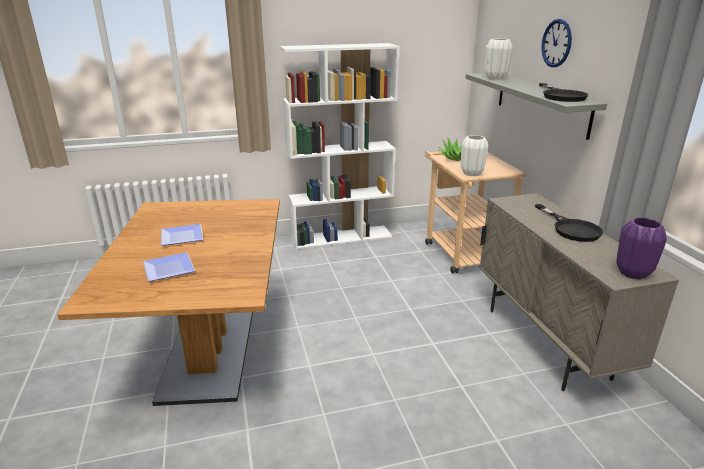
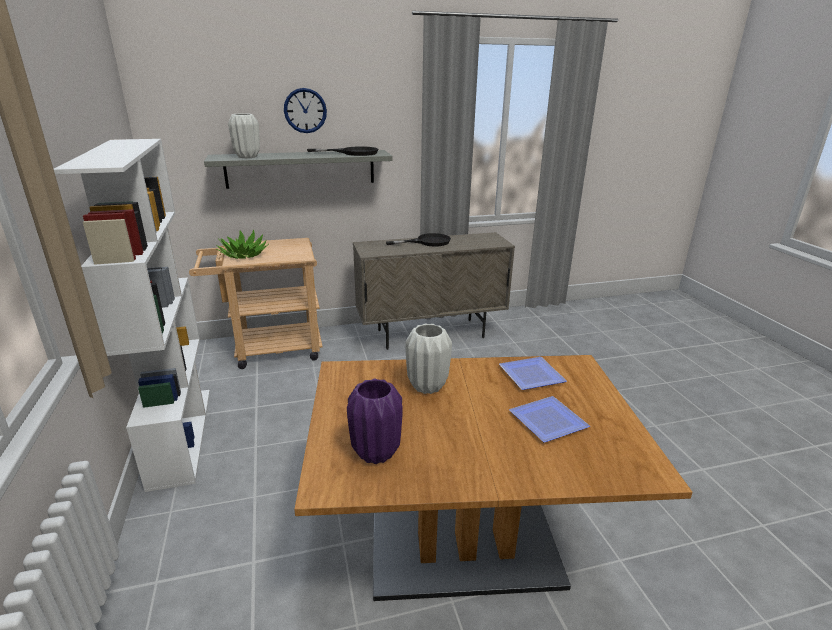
camera: 90 degrees left, 0 degrees up
(183, 237) = (456, 425): plate -> plate (532, 374)
(472, 173) = (299, 254): white vase -> white vase (427, 386)
(633, 273) = (492, 239): purple vase -> purple vase (375, 452)

